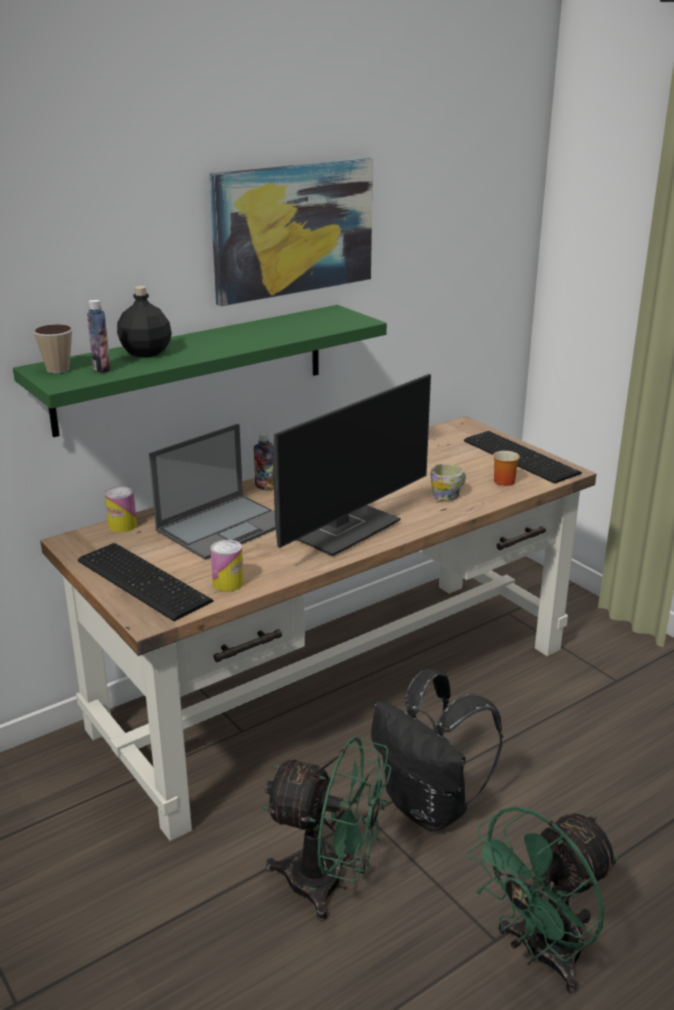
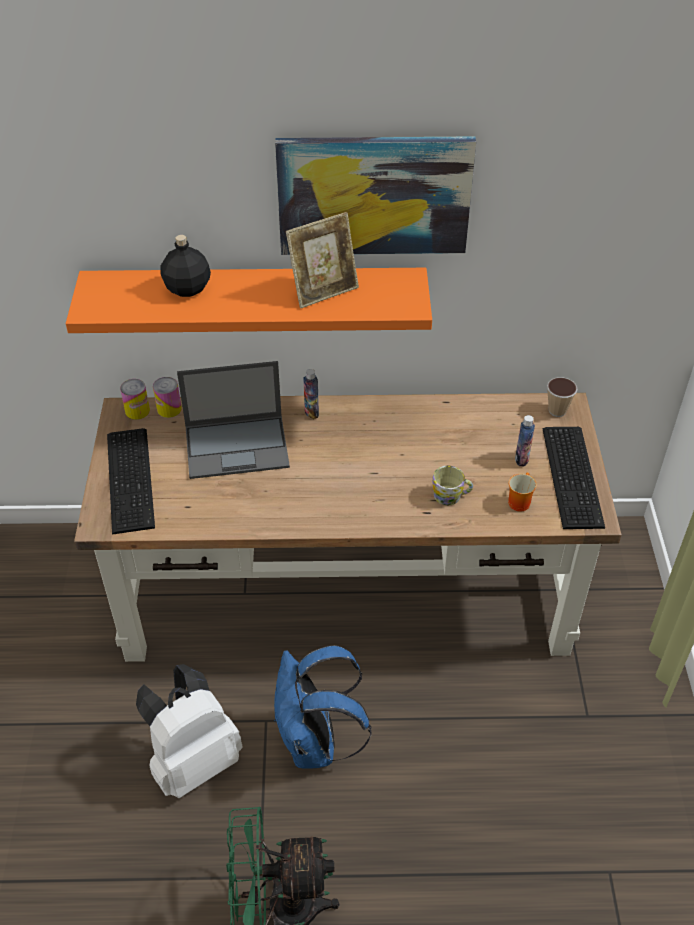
camera: 35 degrees right, 20 degrees up
(58, 369) = (104, 288): cup -> cup (557, 410)
(101, 368) = (133, 300): bottle -> bottle (521, 459)
(192, 368) = (255, 297): green shelf -> orange shelf
(228, 583) = (182, 513): can -> can (137, 411)
(275, 329) = (324, 291): none -> picture frame
(329, 884) = (193, 760): green fan -> white backpack
(344, 528) = (323, 495): monitor -> none
(430, 808) = (315, 743): black backpack -> blue backpack

